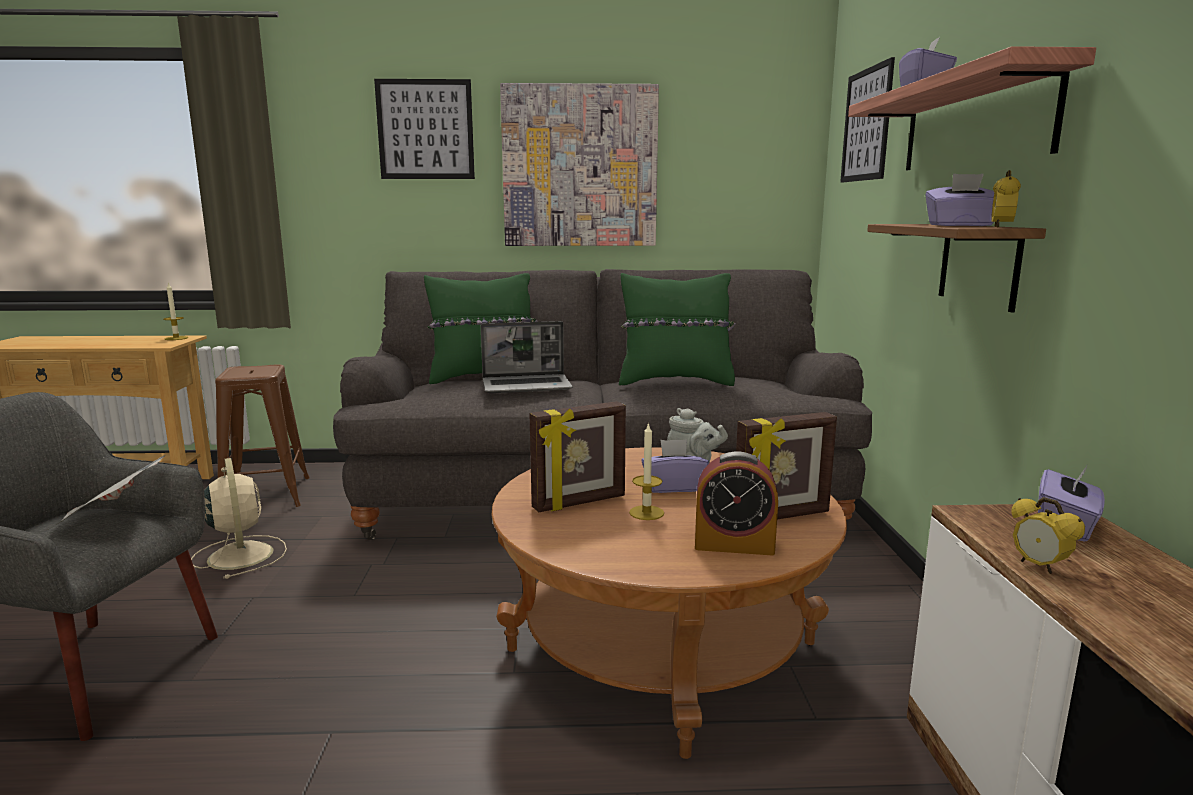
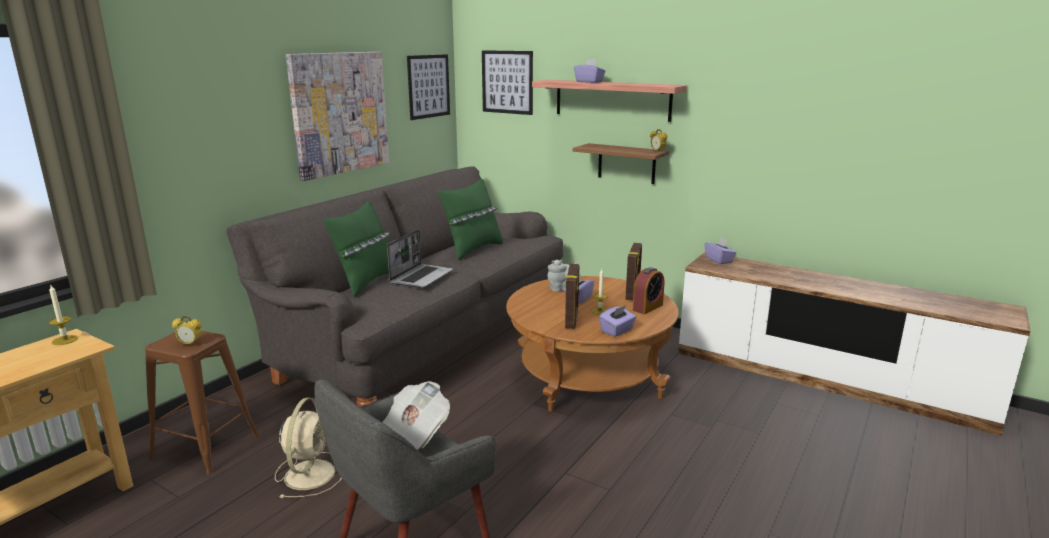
camera: 55 degrees left, 5 degrees up
(240, 555) = (310, 473): beige fan -> beige fan turned 90 degrees clockwise
(425, 130) = (234, 94): picture -> picture (428, 86)
(960, 225) = (630, 149): purple tissue box -> purple tissue box (617, 331)
(1039, 566) = (740, 273): alarm clock -> alarm clock (190, 344)

